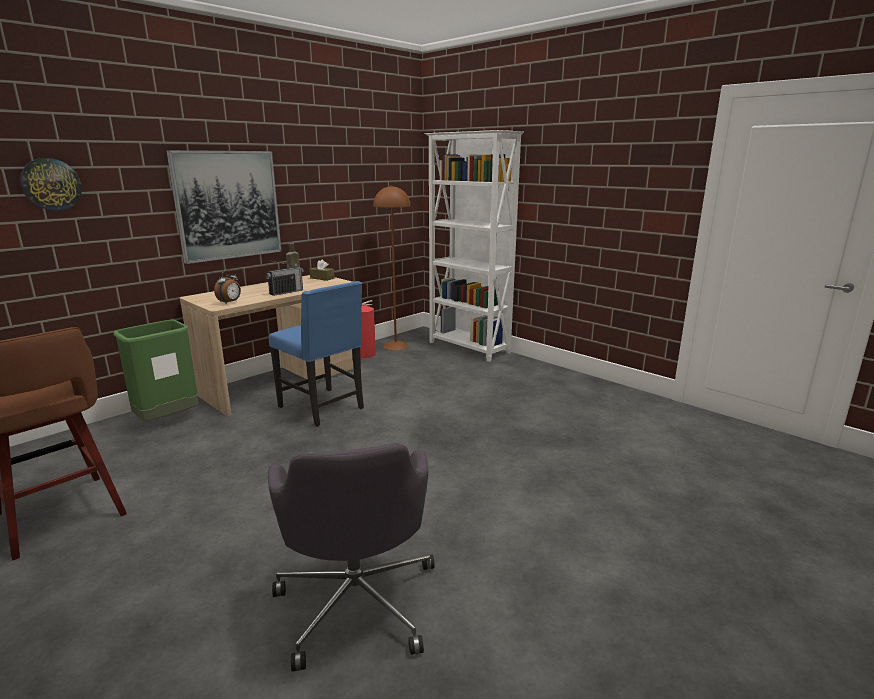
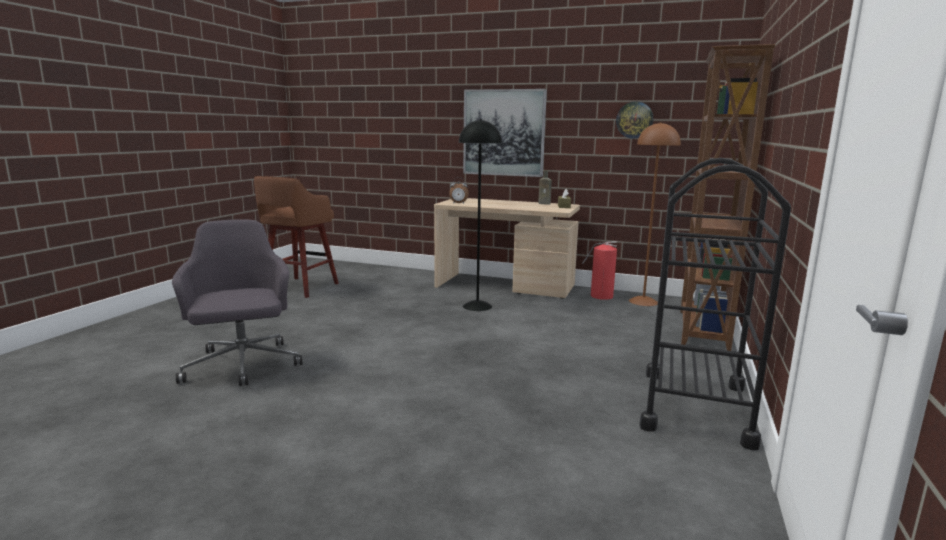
camera: 65 degrees right, 5 degrees down
(51, 184) = (398, 111): wall clock -> wall clock (634, 120)
(168, 420) = (413, 277): green trash can -> none
(286, 292) = (504, 206): radio -> none
(323, 408) = (477, 306): blue chair -> black floor lamp
(357, 600) = (242, 365): grey office chair -> grey office chair turned 105 degrees clockwise
(469, 348) = (702, 329): white bookcase -> brown bookcase
(584, 388) = (695, 407): none -> black cart

